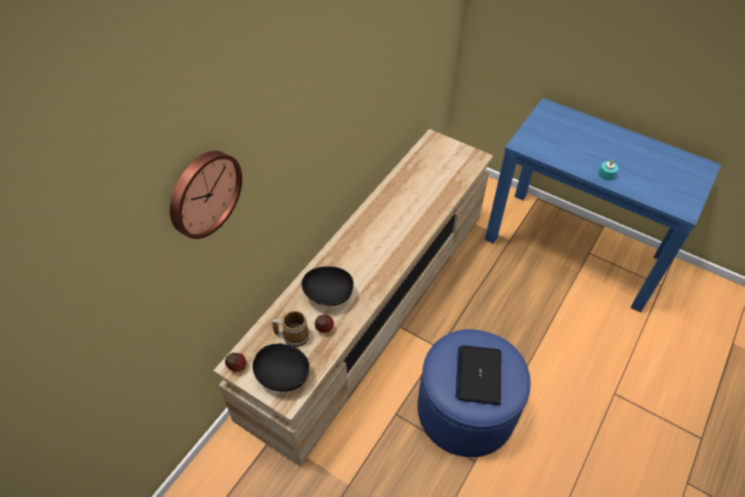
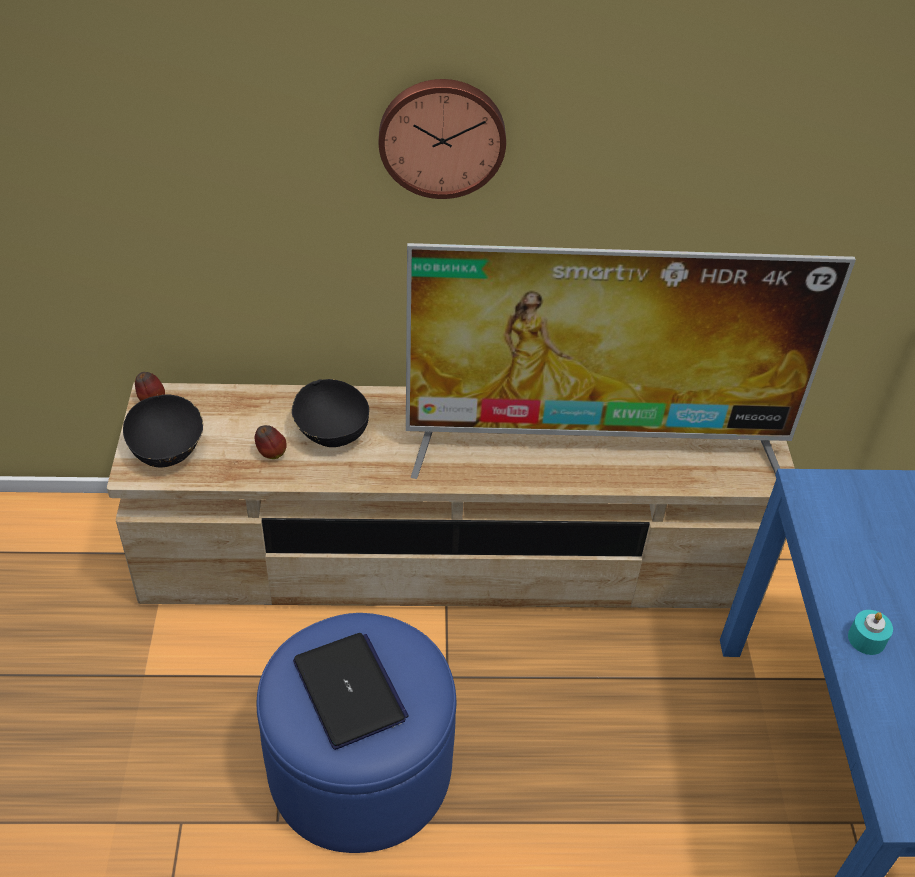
camera: 55 degrees right, 5 degrees down
(203, 193) = (169, 107): wall clock -> wall clock (442, 136)
(294, 335) = (239, 429): mug -> none
(417, 202) = (596, 447): none -> television
(478, 375) = (350, 691): laptop -> laptop turned 90 degrees clockwise

